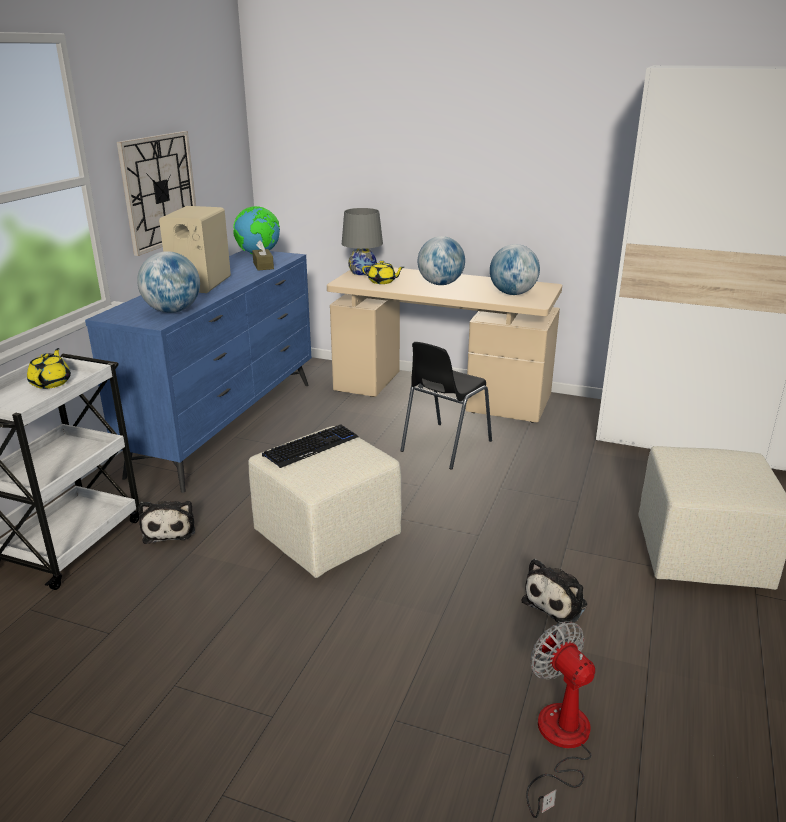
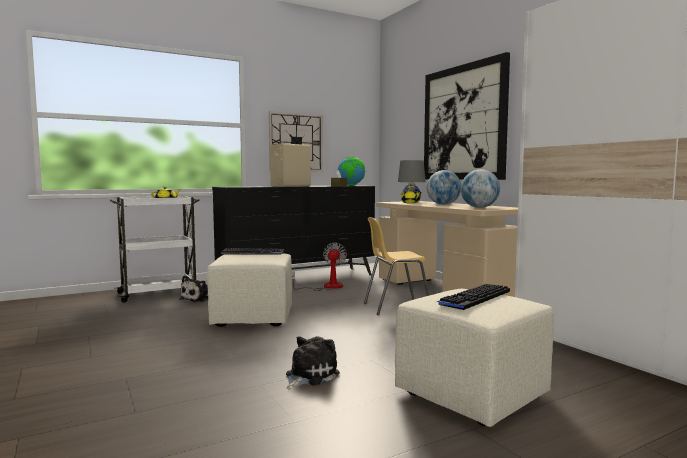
camera: 40 degrees right, 20 degrees down
(173, 311) = (249, 186): globe -> none
(228, 426) = (298, 279): blue dresser -> black dresser
(443, 157) = (463, 123): none -> picture
(444, 446) = (396, 307): black chair -> yellow chair
(557, 602) = (309, 376): plush toy -> plush toy turned 135 degrees clockwise
(559, 742) = (167, 421): fan -> fan (326, 287)
(716, 468) = (474, 298): none -> keyboard

